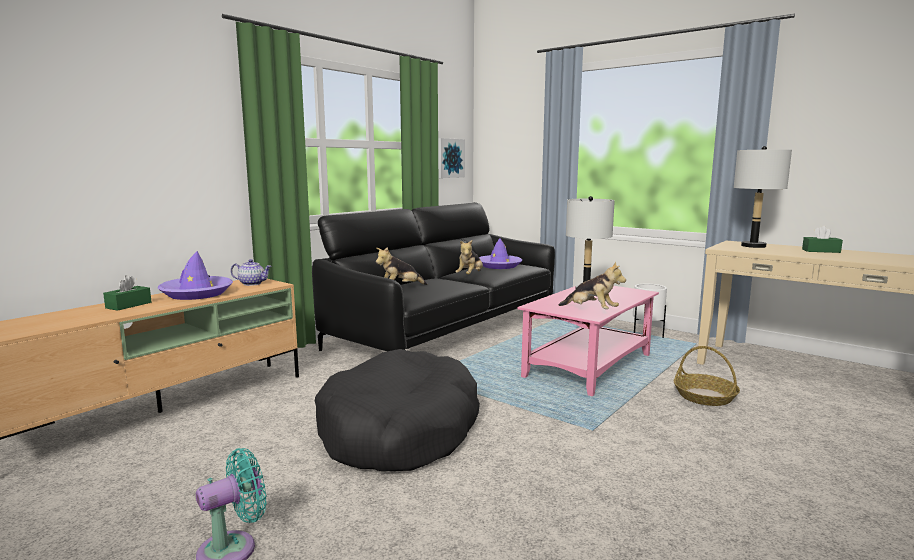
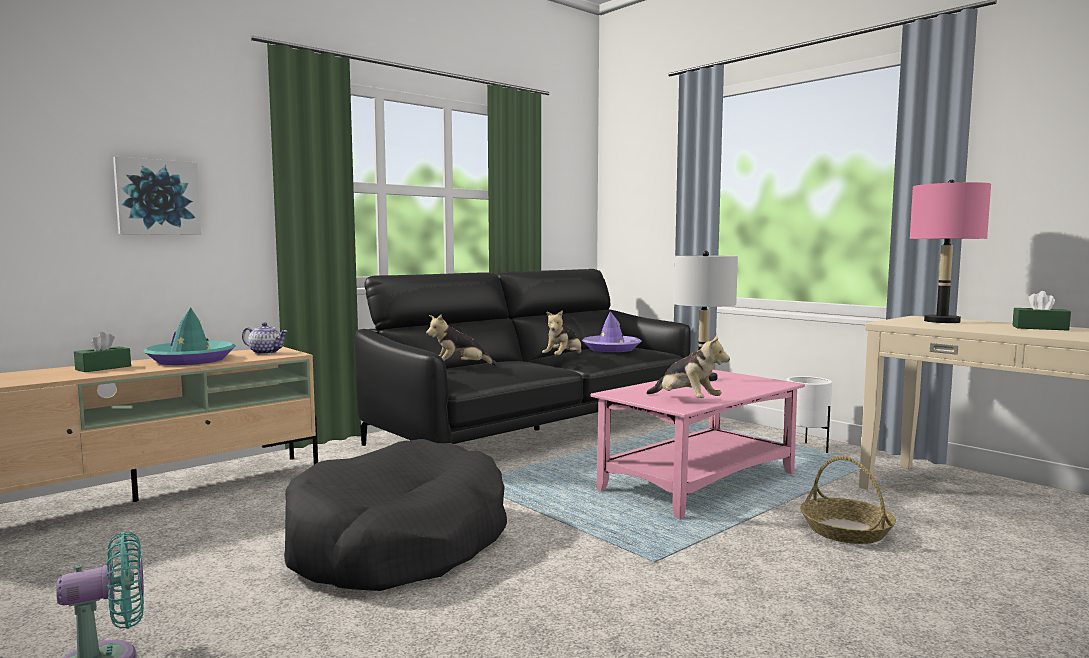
camera: 10 degrees right, 5 degrees down
(196, 294) = (191, 360): purple hat -> turquoise hat
(449, 158) = (561, 213): picture -> picture (157, 197)
(753, 246) = (941, 321): grey table lamp -> pink table lamp

